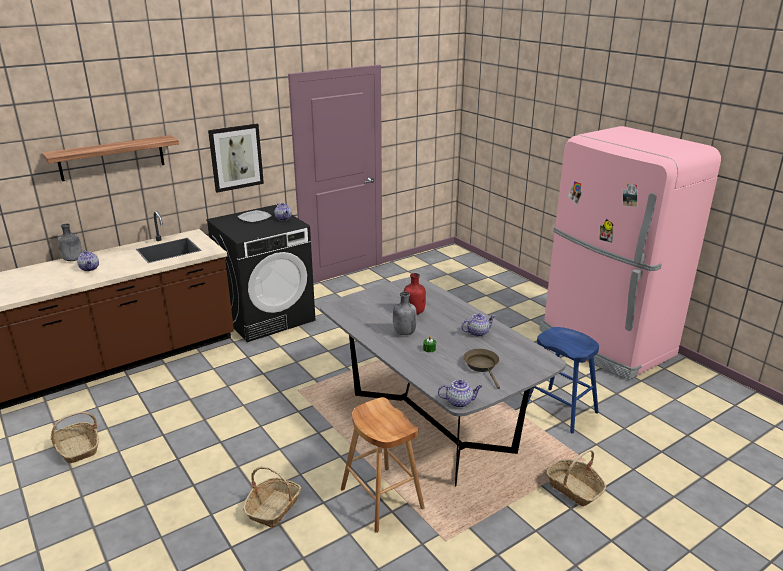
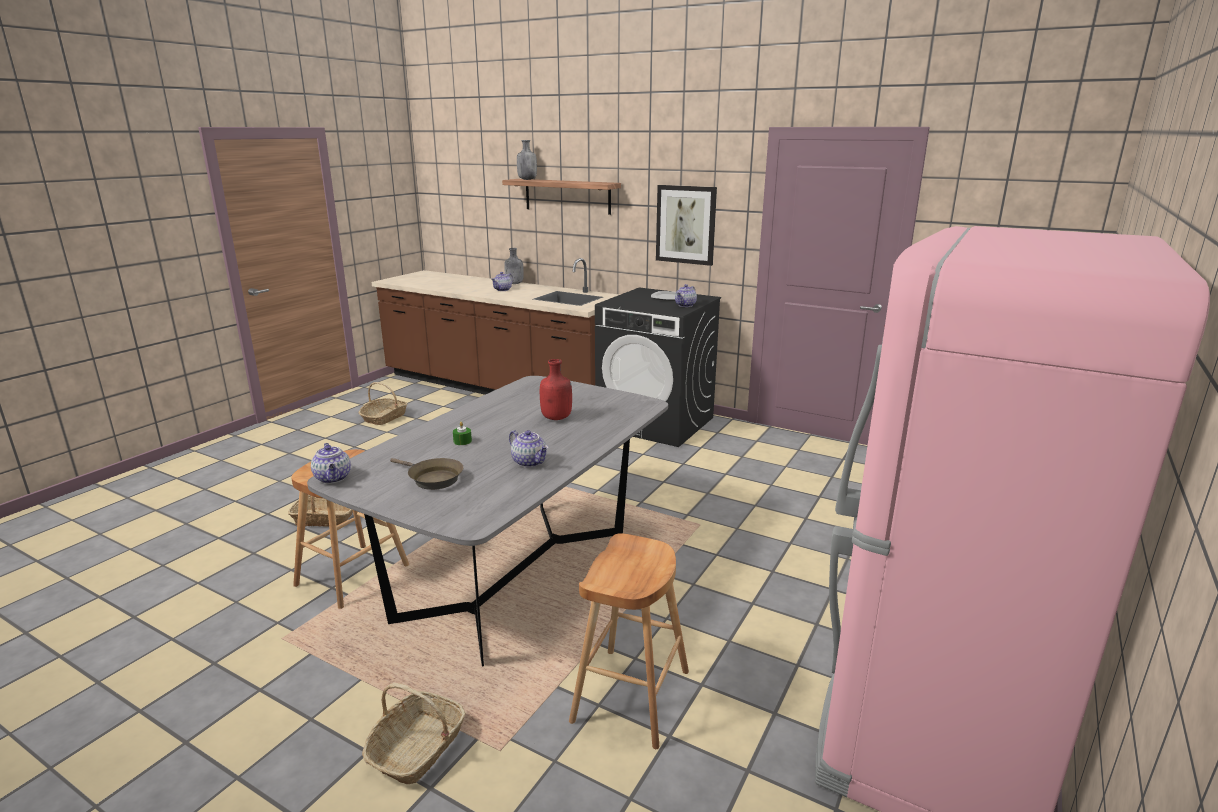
camera: 65 degrees right, 5 degrees down
(403, 332) = (496, 422): grey bottle -> grey bottle (527, 179)
(482, 366) = (432, 479): brown frying pan -> brown frying pan turned 75 degrees clockwise
(560, 410) = (631, 695): blue stool -> brown stool

